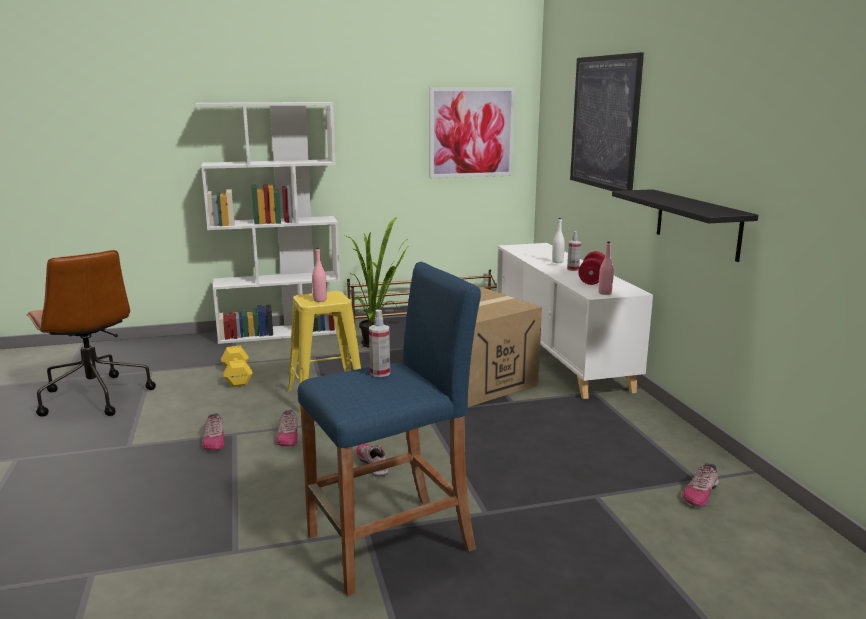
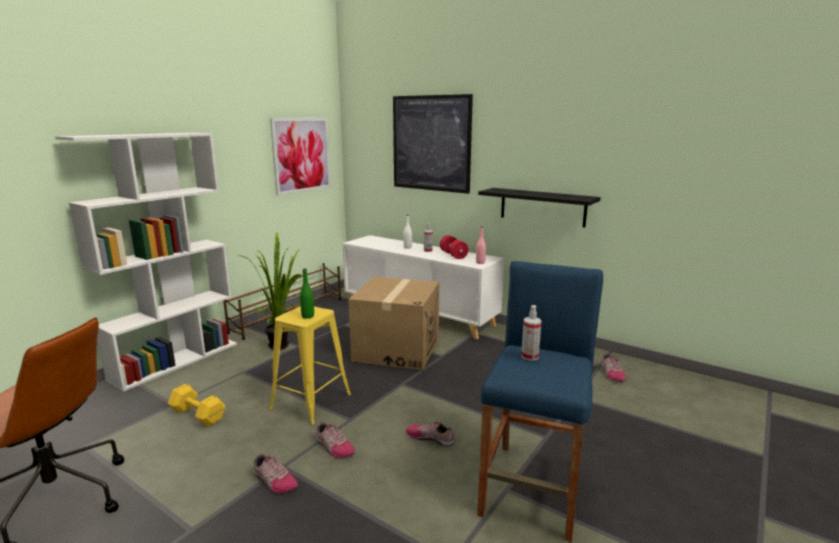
camera: 40 degrees left, 0 degrees up
(320, 300) = (307, 316): pink bottle -> green bottle

